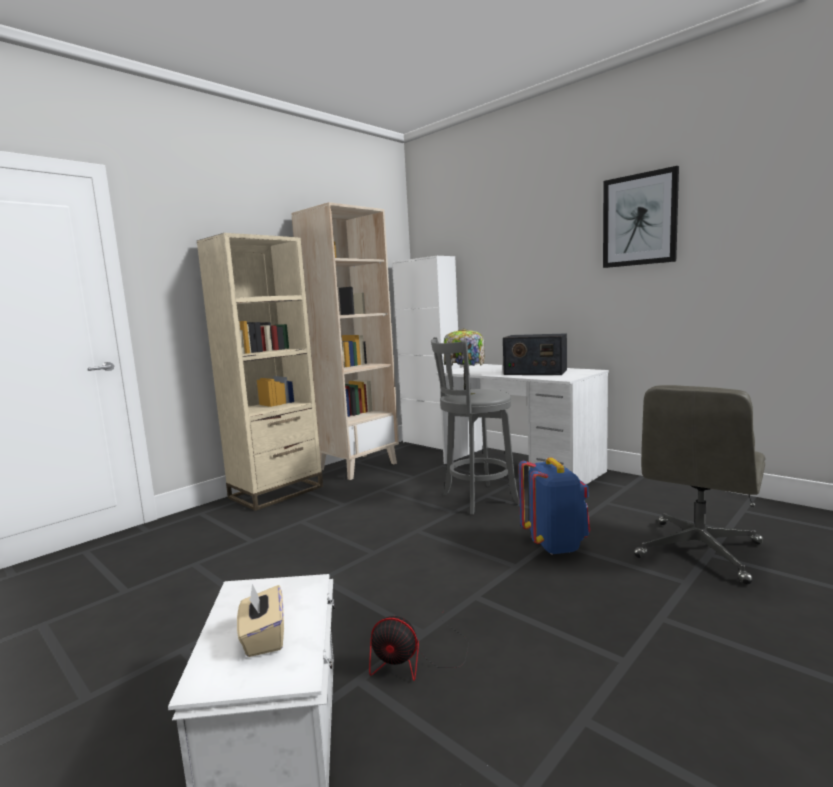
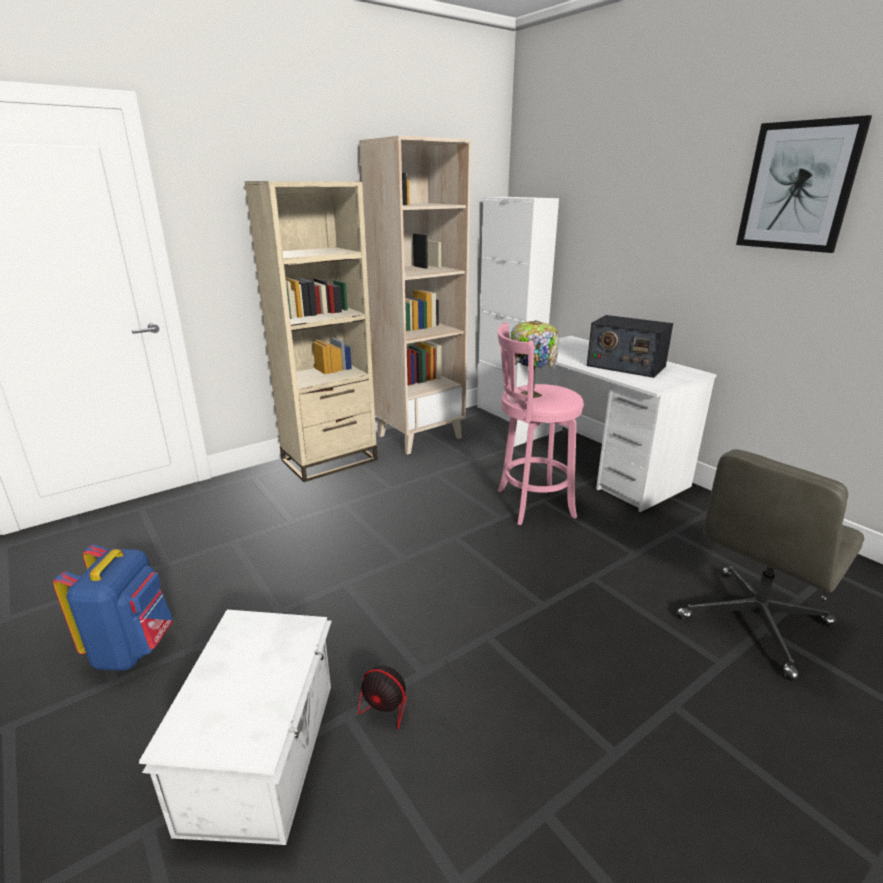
camera: 10 degrees right, 15 degrees up
(263, 638) = (241, 694): beige tissue box -> none
(476, 499) = (530, 504): grey stool -> pink stool
(555, 544) = (594, 583): blue backpack -> blue backpack (133, 648)

